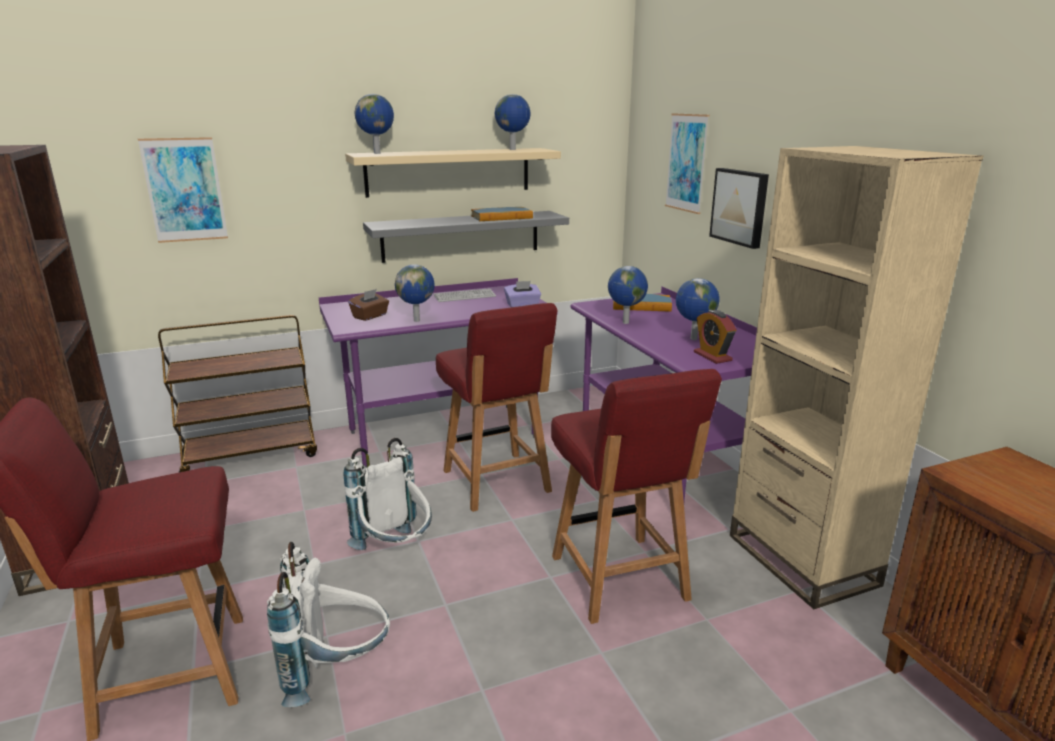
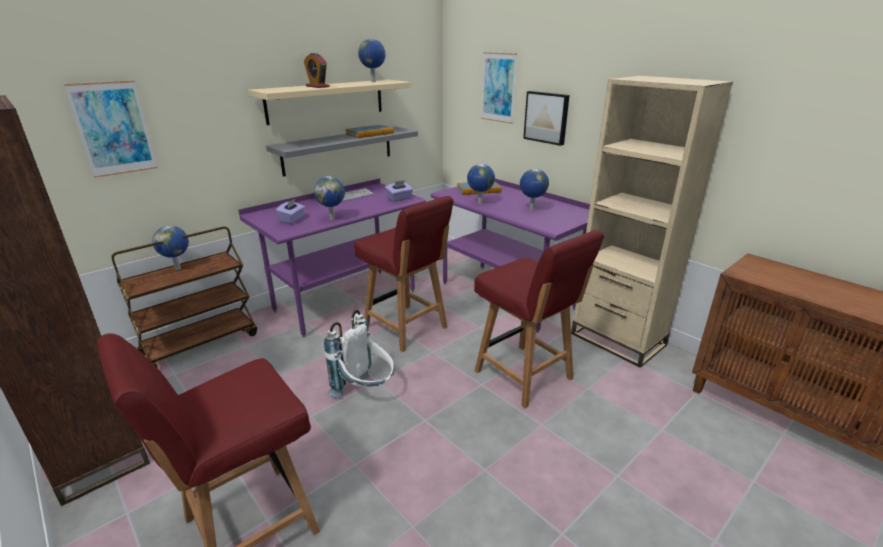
camera: 20 degrees left, 5 degrees up
(336, 671) = (379, 486): white backpack -> none
(370, 316) = (292, 220): brown tissue box -> purple tissue box
(378, 153) = (277, 89): globe -> globe (179, 269)
(712, 356) = (553, 220): alarm clock -> alarm clock (317, 86)

